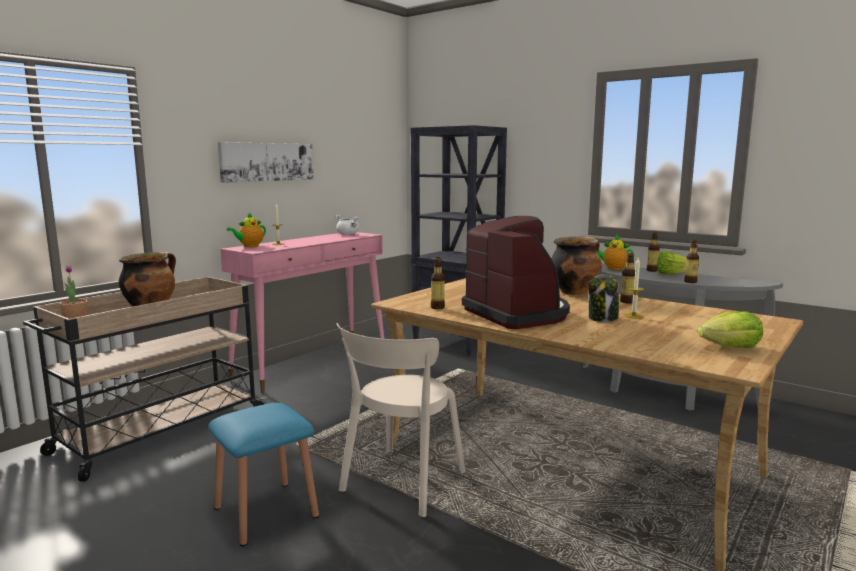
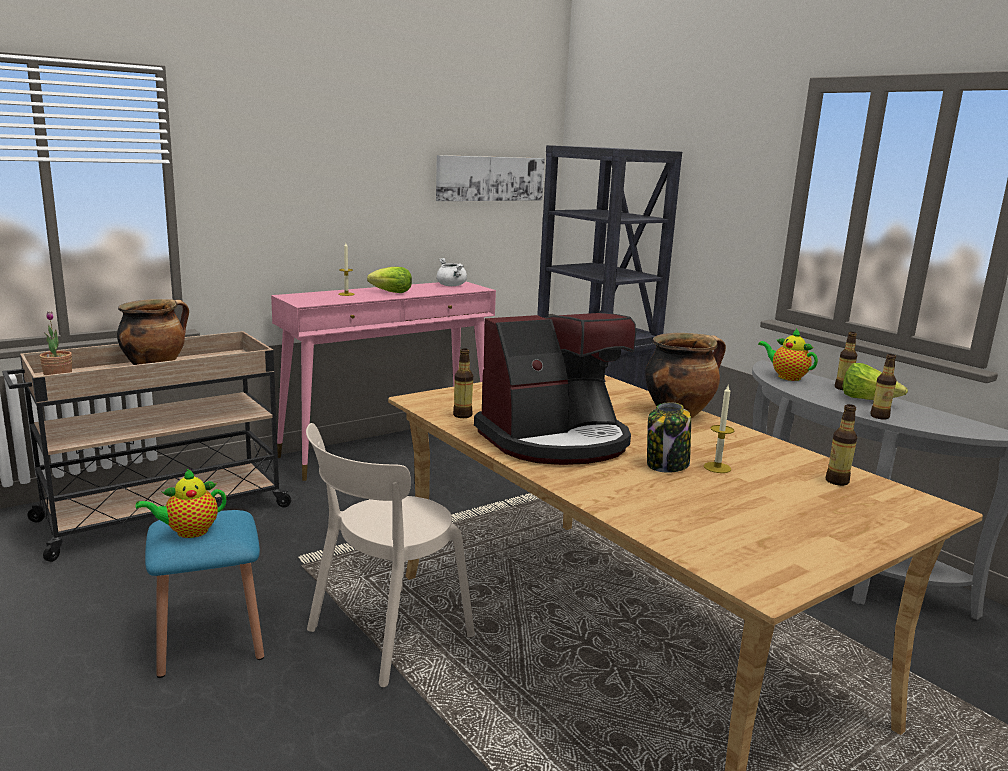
camera: 15 degrees right, 5 degrees up
(249, 246) = (308, 294): teapot -> teapot (188, 532)
(267, 162) = (344, 185): picture -> picture (490, 178)
(517, 314) = (555, 440): coffee machine -> coffee machine turned 75 degrees clockwise
(627, 302) = (737, 441): bottle -> bottle (837, 481)
(730, 347) = (798, 547): lettuce -> lettuce (391, 292)

